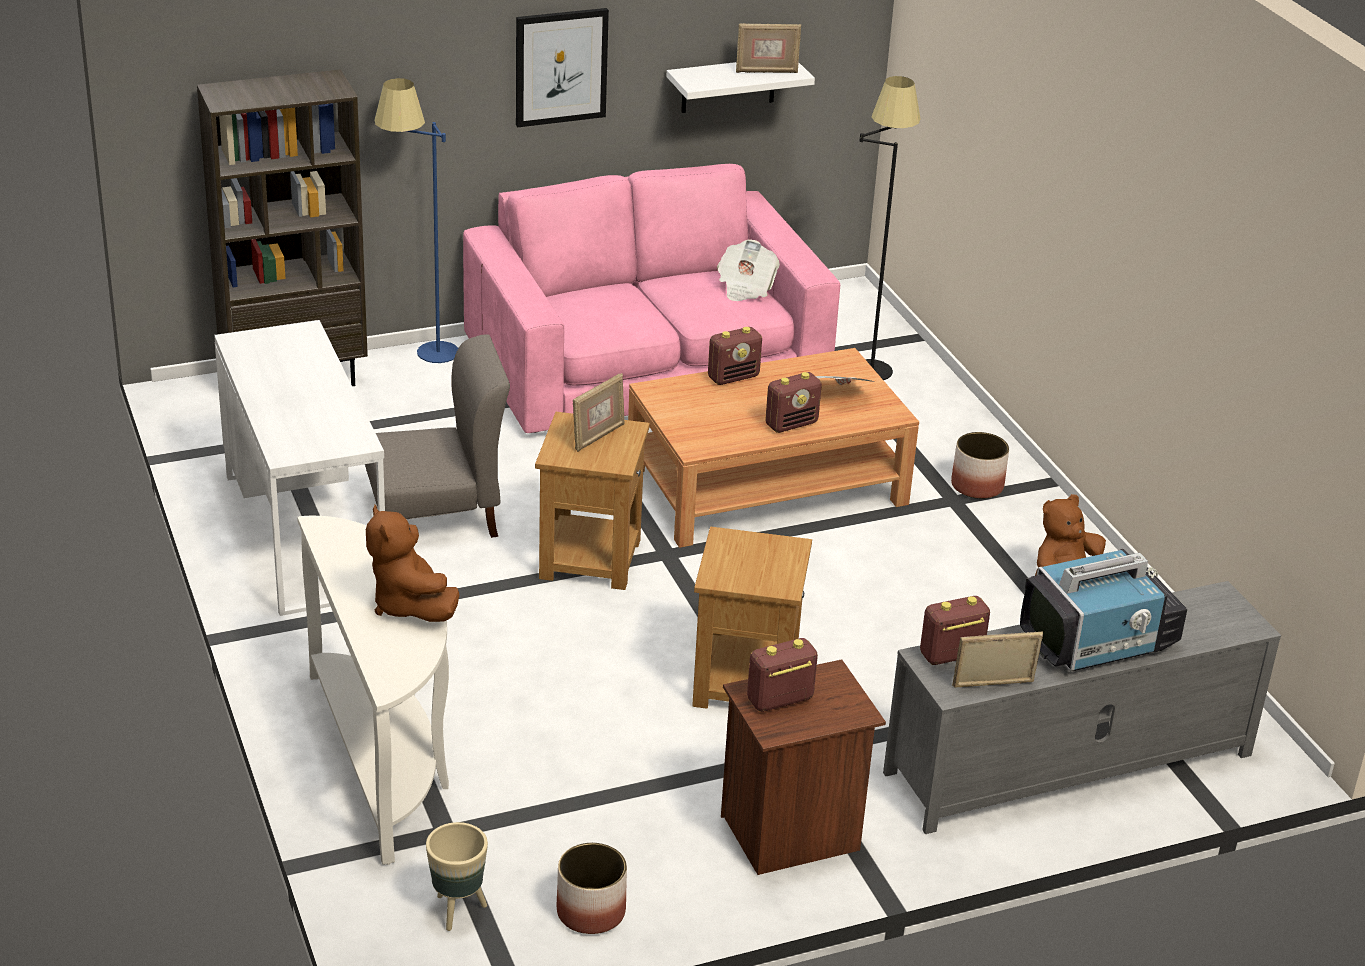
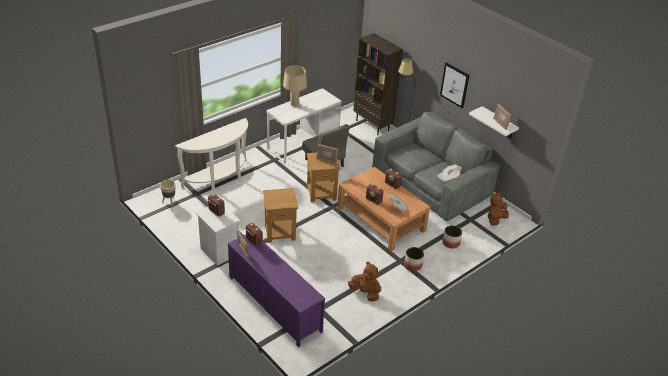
camera: 70 degrees right, 5 degrees up
(279, 407) = (294, 104): none -> beige table lamp
(409, 605) = (216, 141): brown plush toy -> brown plush toy (495, 219)
(592, 912) = (176, 223): planter -> planter (451, 243)
(646, 363) = (431, 183): pink sofa -> grey sofa
(792, 834) = (219, 252): brown nightstand -> white nightstand
(869, 360) = (472, 229): black floor lamp -> none
(1067, 764) = (274, 303): grey tv stand -> purple tv stand
(1099, 642) = (275, 271): television -> none

